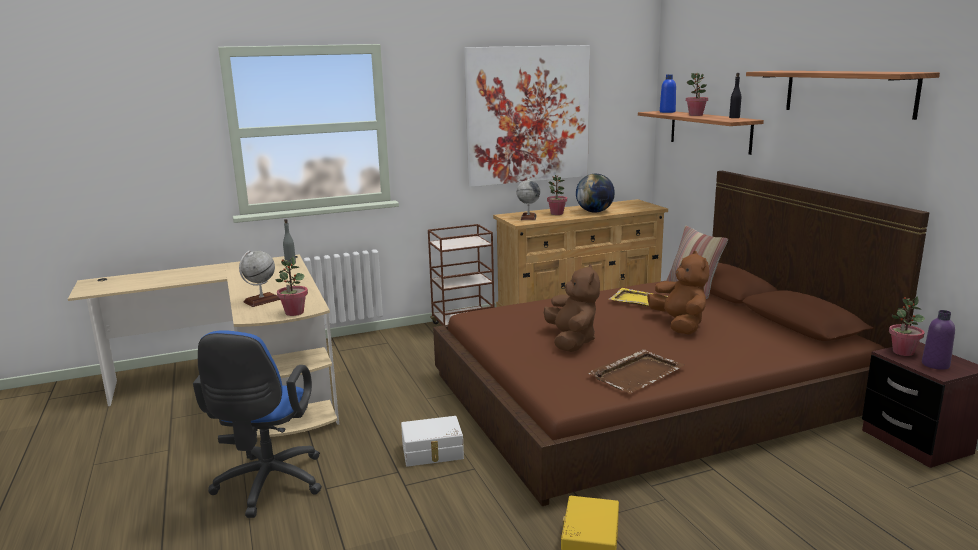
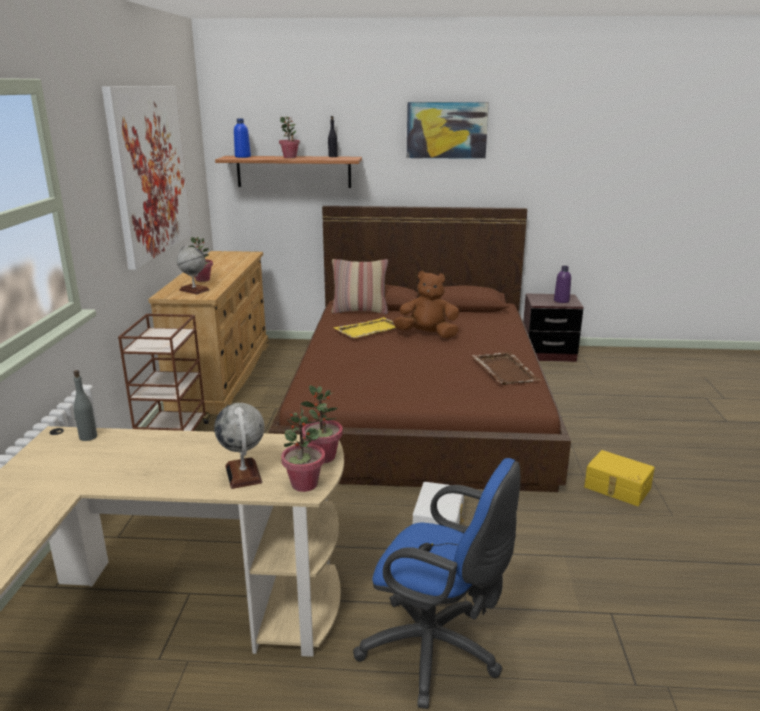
camera: 65 degrees left, 5 degrees up
(571, 341) = (420, 374): brown plush toy -> none
(594, 212) = (225, 269): globe -> none
(848, 92) = (446, 130): shelf -> picture
(902, 352) = (539, 300): potted plant -> potted plant (304, 484)

